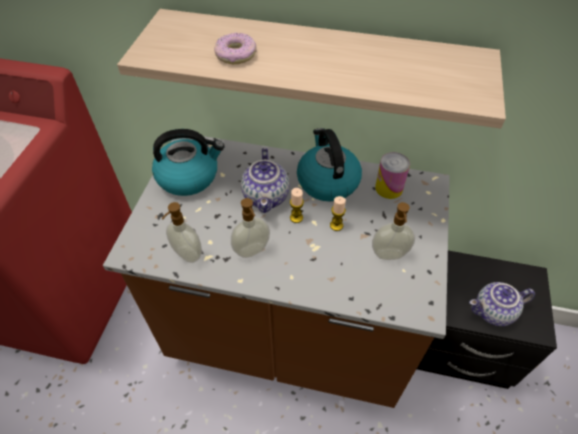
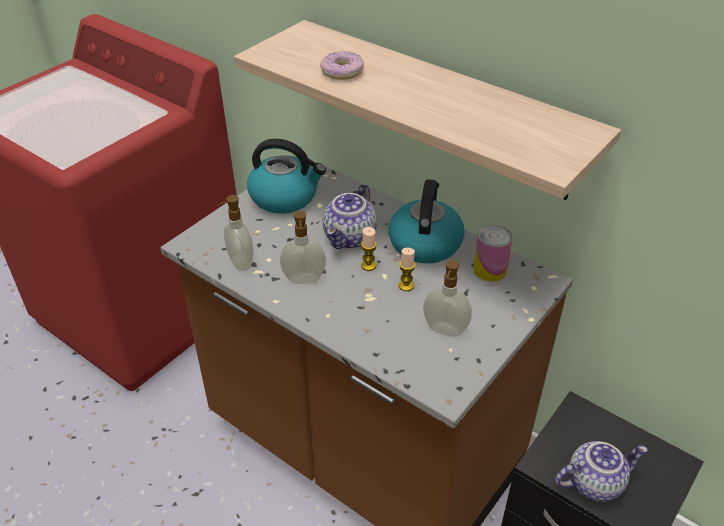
camera: 25 degrees right, 10 degrees down
(493, 312) = (594, 482): teapot -> teapot turned 150 degrees clockwise

